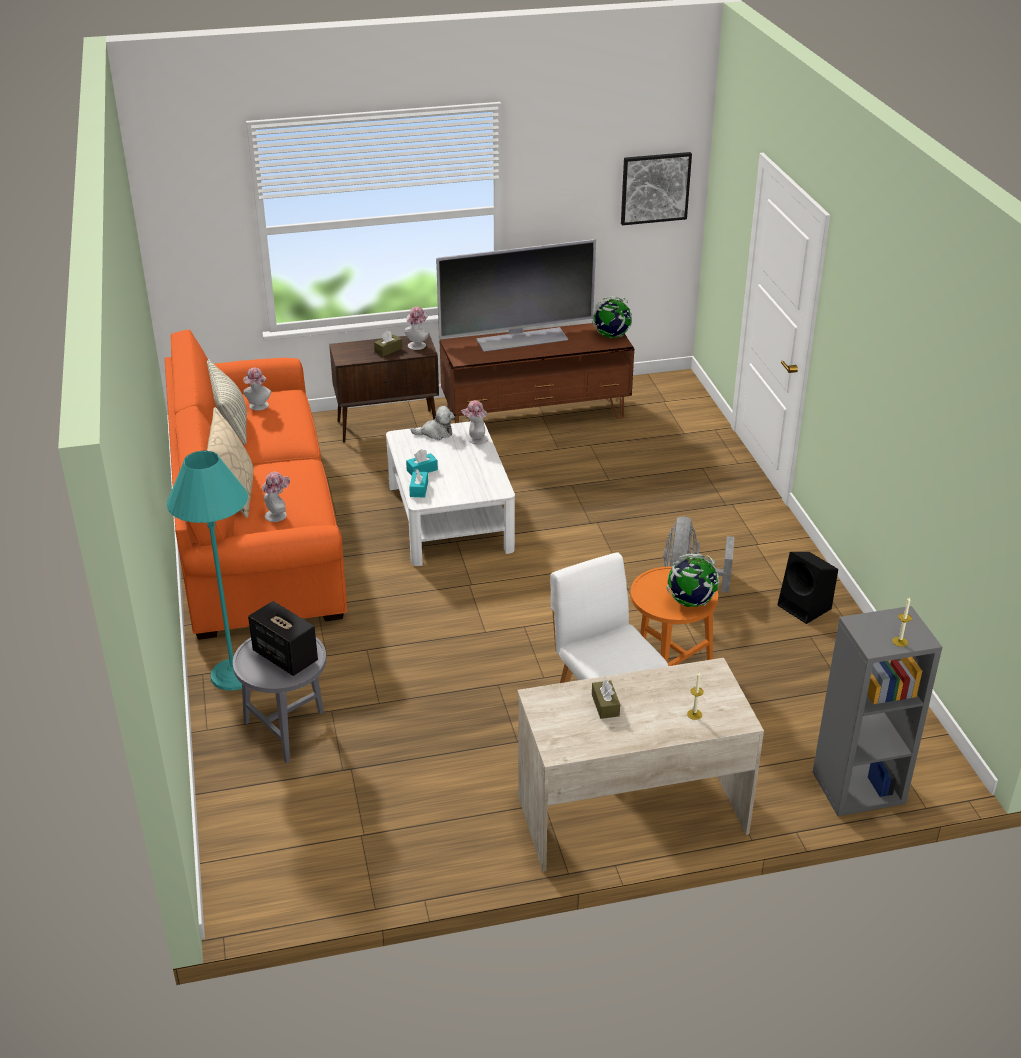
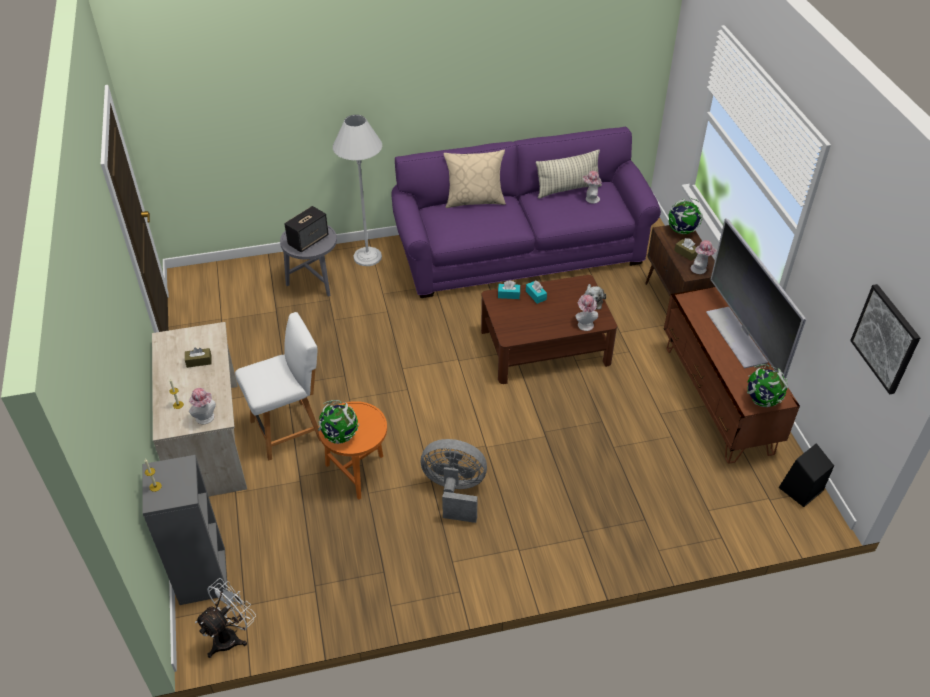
camera: 90 degrees right, 10 degrees up
(233, 675) = (367, 257): turquoise floor lamp -> white floor lamp
(258, 531) = (520, 252): orange sofa -> purple sofa
(278, 514) = (449, 220): hat -> hat (206, 418)
(346, 349) = (681, 231): none -> globe
(449, 517) = (545, 346): white coffee table -> brown coffee table
(805, 607) = (423, 574): black speaker -> black speaker (800, 490)
(931, 751) = (231, 636): none -> white fan

